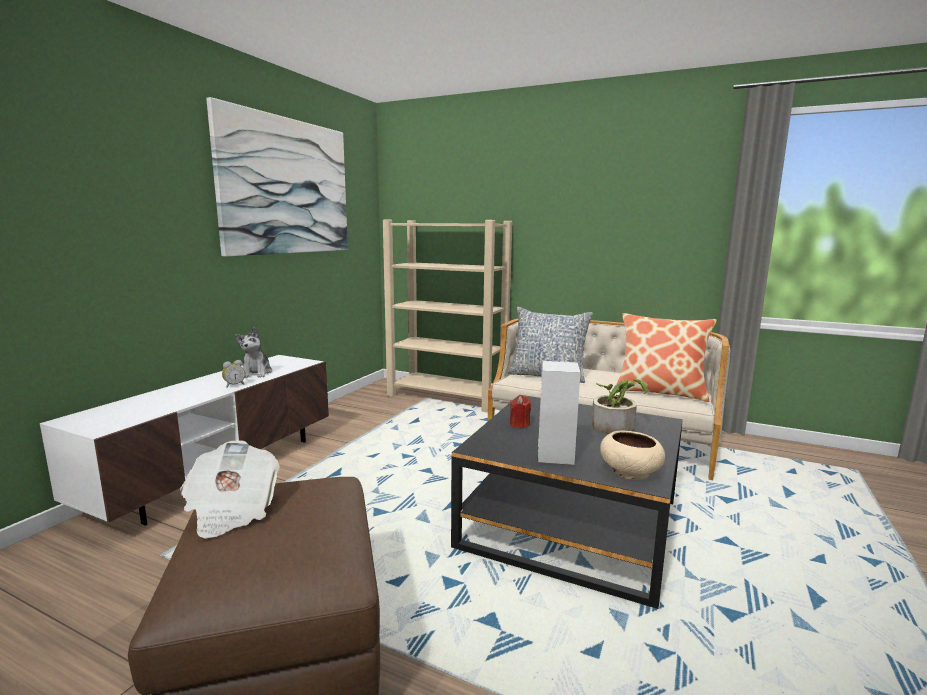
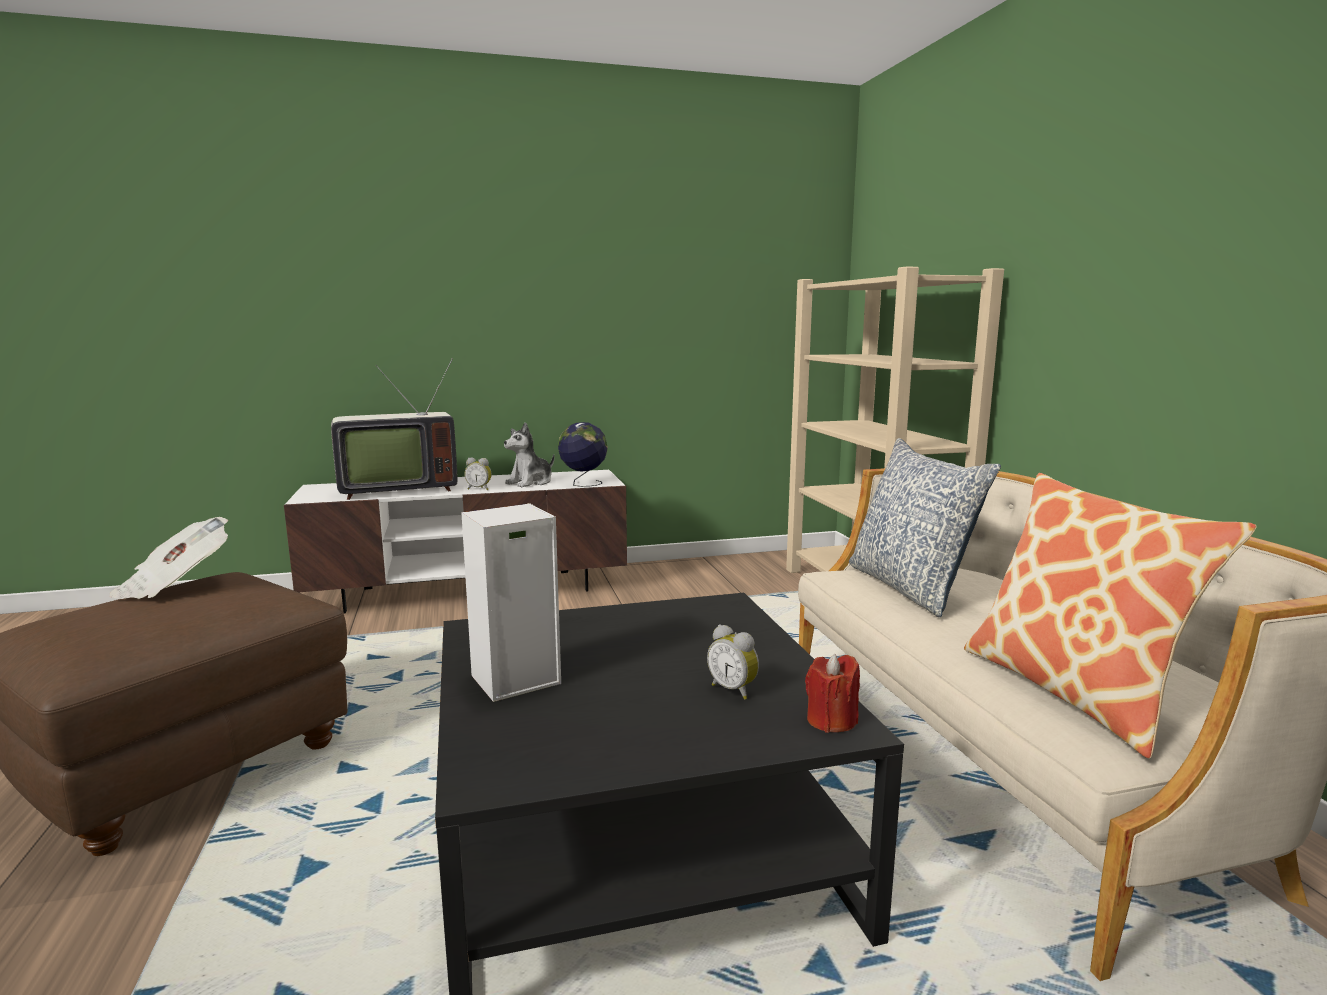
camera: 50 degrees right, 0 degrees up
(164, 402) = (395, 490): none -> television
(287, 187) = (645, 238): picture -> none
(296, 366) = (583, 484): none -> globe
(519, 424) = (609, 626): red candle -> red candle (831, 721)
(616, 425) = (734, 690): potted plant -> alarm clock
(630, 472) = (517, 752): beige bowl -> none

